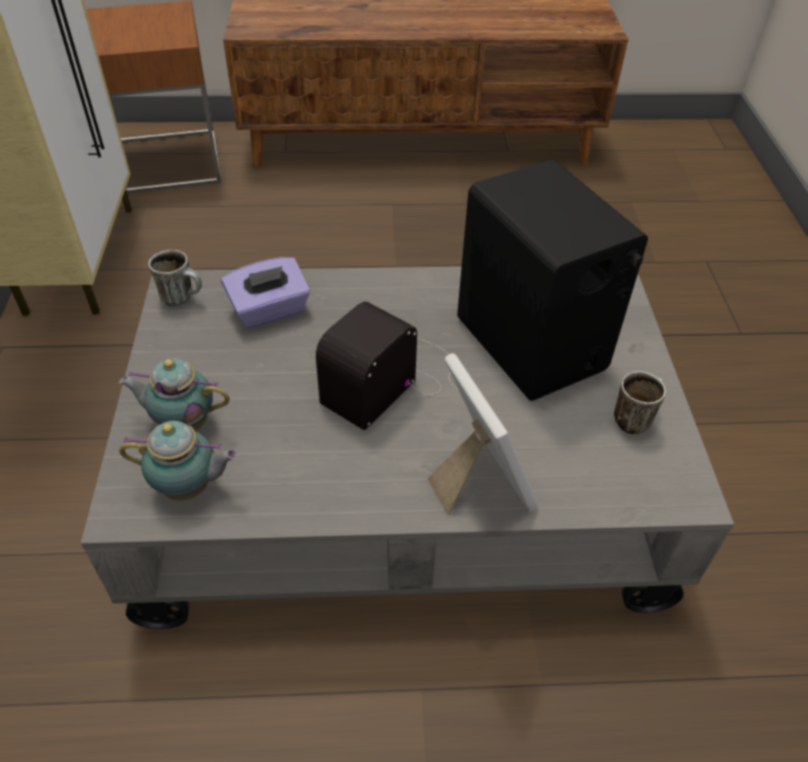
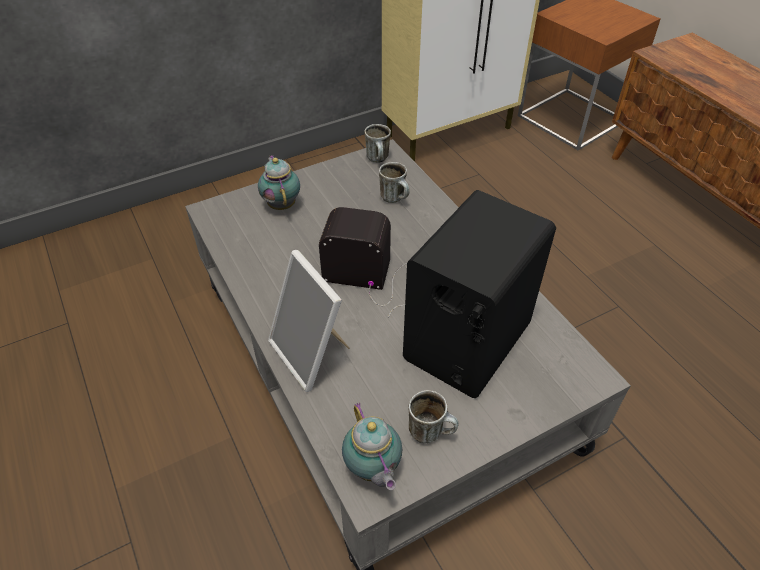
camera: 65 degrees right, 0 degrees up
(190, 488) = (238, 227): teapot -> teapot (372, 470)
(269, 311) = (396, 199): purple tissue box -> mug
(478, 481) = (312, 354): picture frame -> picture frame turned 105 degrees clockwise

